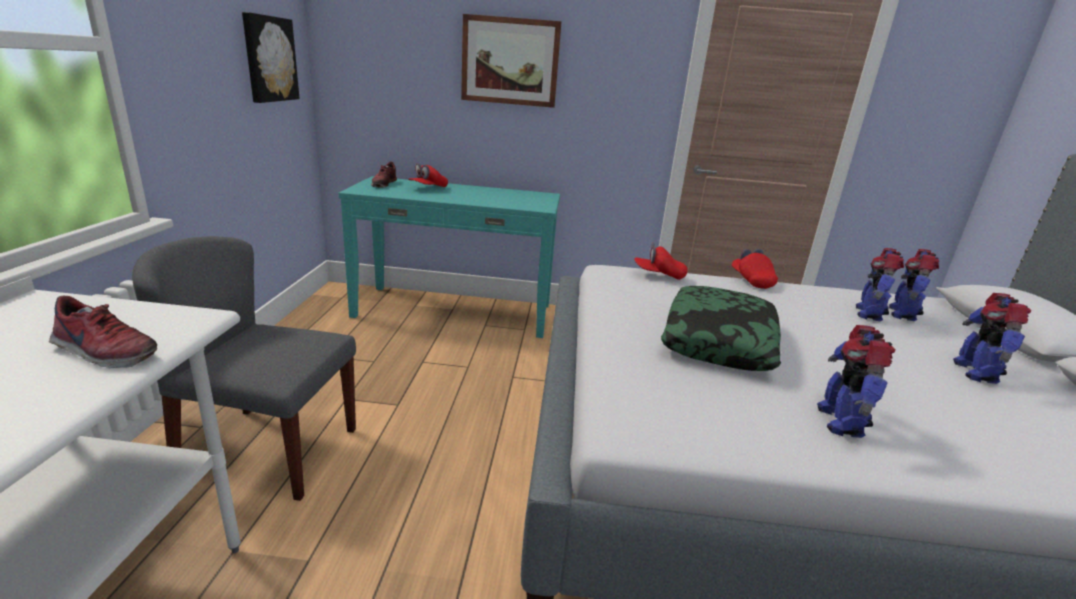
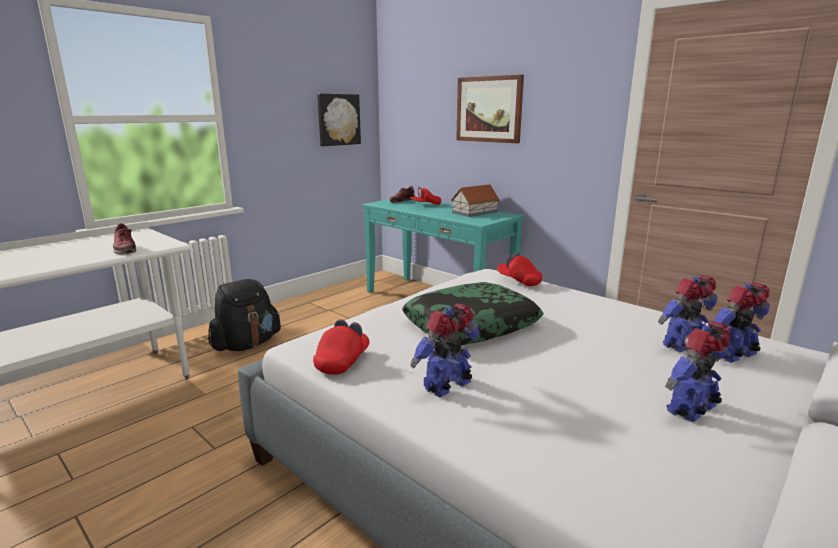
camera: 40 degrees right, 5 degrees down
(268, 451) = (246, 345): grey chair -> black backpack
(506, 194) = (474, 212): none -> toy house
(751, 280) = (609, 300): red cap -> red cap (342, 361)

